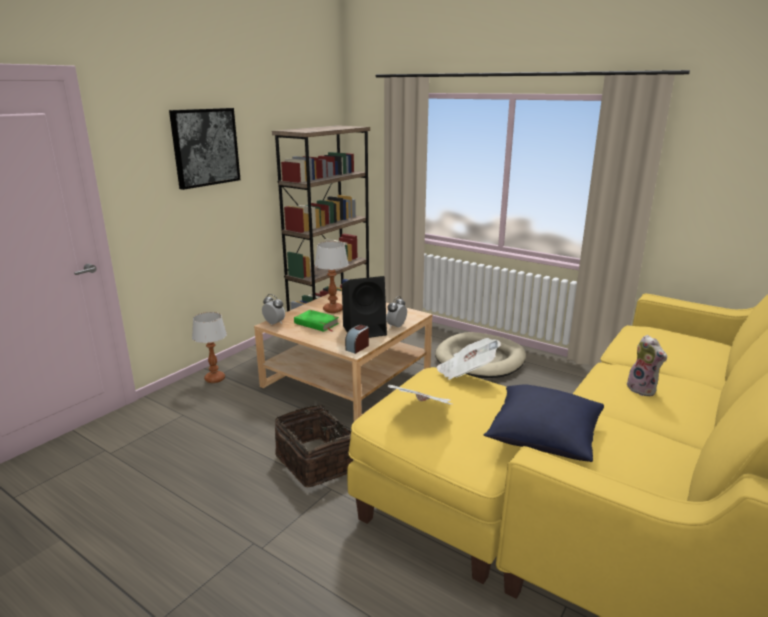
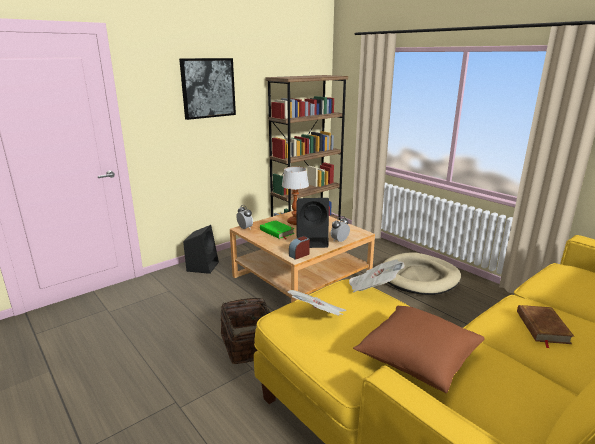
camera: 15 degrees right, 0 degrees up
(214, 379) = (203, 266): table lamp -> black speaker
(543, 438) = (416, 359): blue pillow -> brown pillow
(643, 389) = (542, 327): plush toy -> brown book

